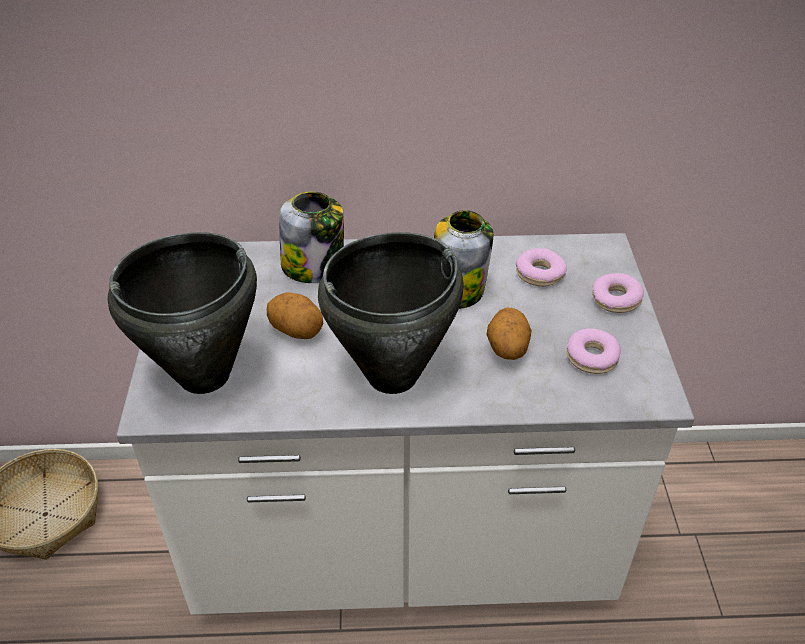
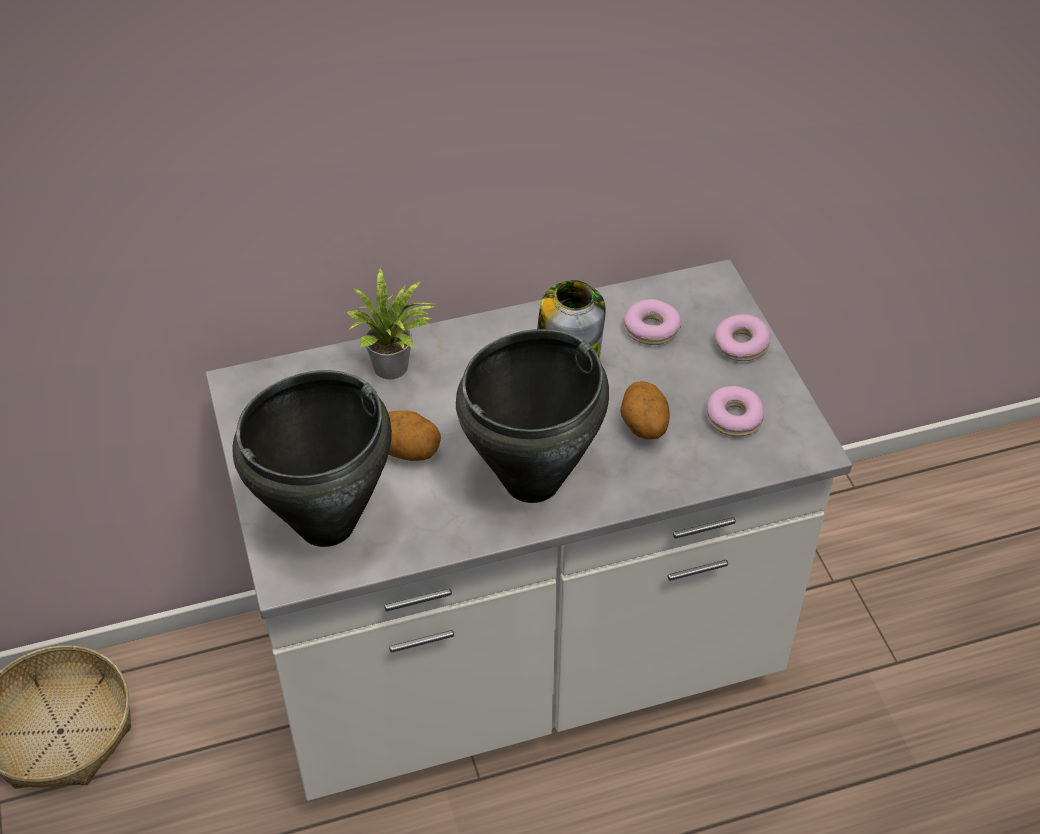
camera: 15 degrees left, 5 degrees up
(314, 266) = (395, 368): jar -> potted plant

